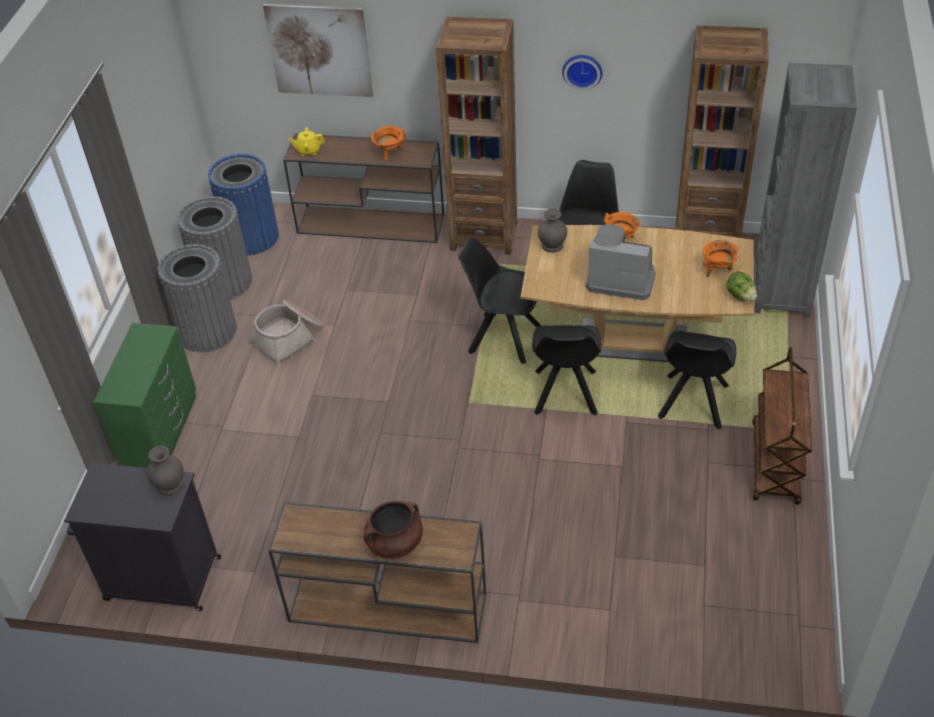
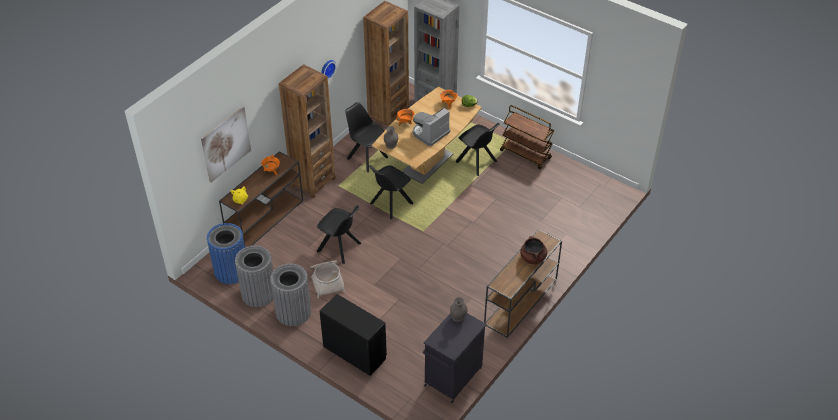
camera: 65 degrees left, 0 degrees up
(161, 432) = (354, 352): green dresser -> black dresser
(565, 394) = (442, 198): black chair -> black chair (340, 248)

